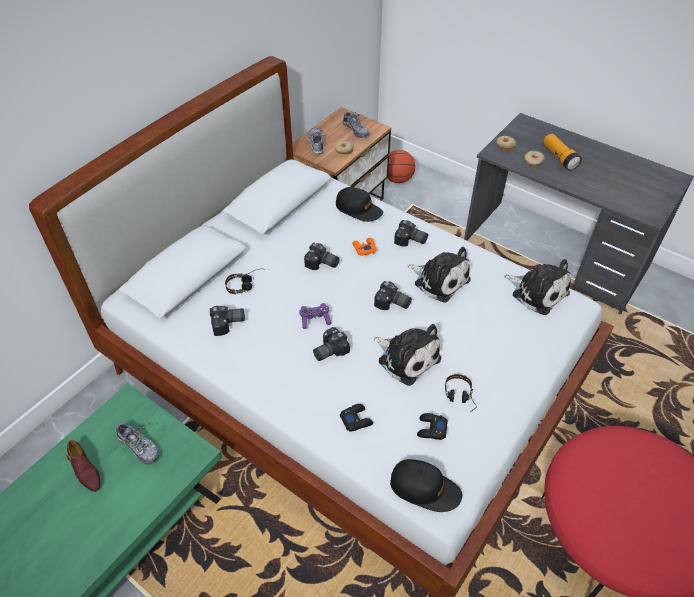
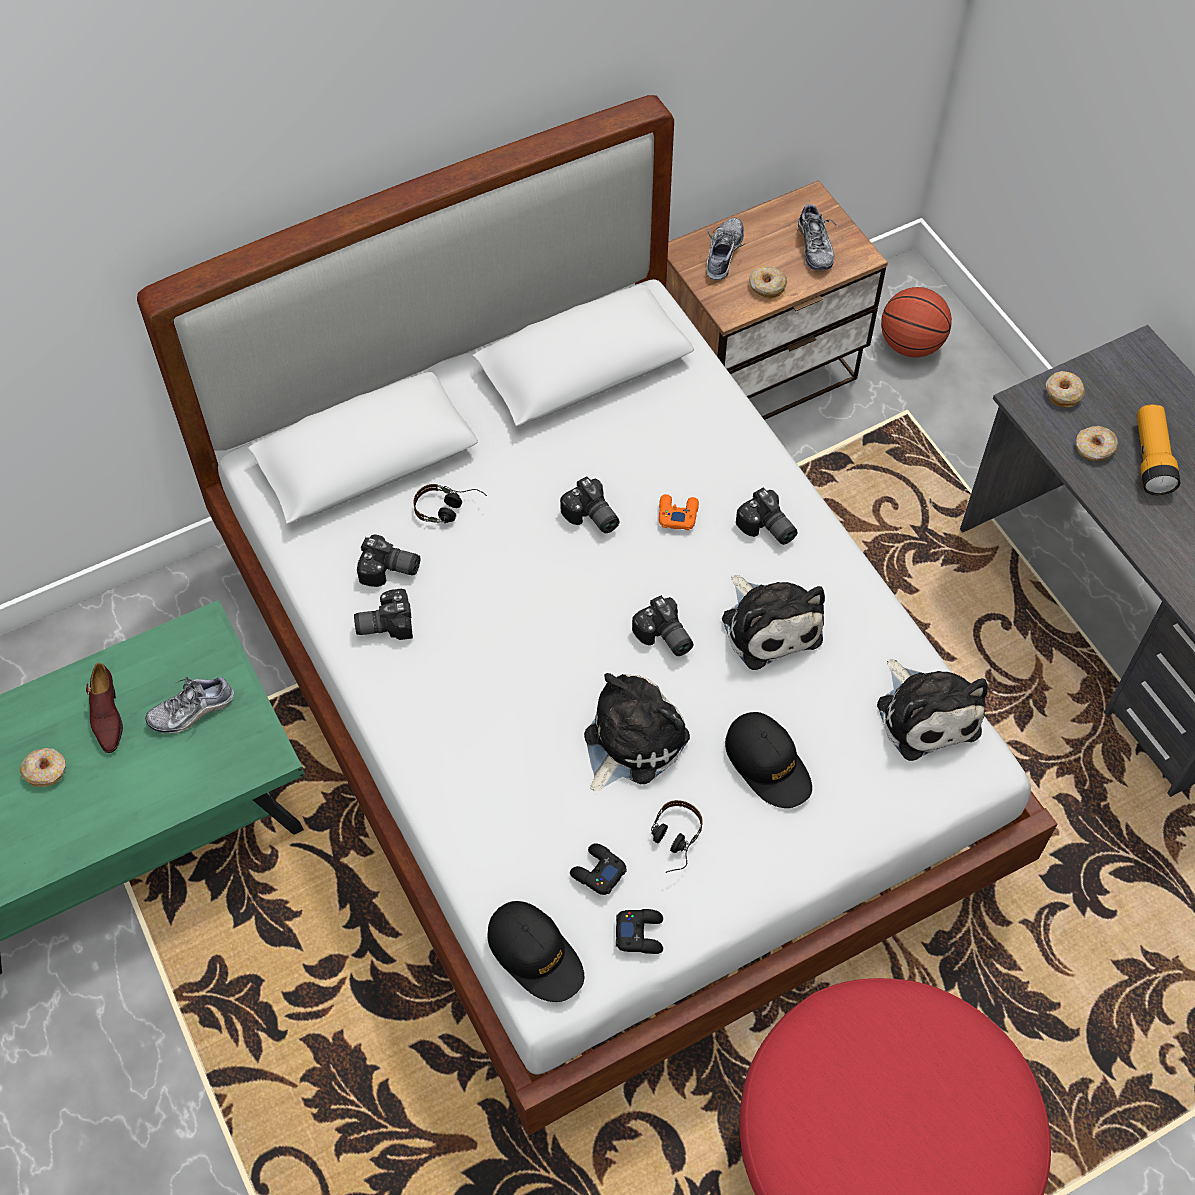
camera: 25 degrees right, 10 degrees up
(58, 518) = (46, 771): none -> donut
(139, 447) = (192, 710): shoe -> shoe turned 90 degrees clockwise
(315, 320) = (524, 617): purple game controller -> none
(328, 350) = (517, 678): camera -> camera (384, 622)
(356, 419) = (497, 809): black game controller -> black game controller (640, 933)
(359, 209) = (712, 431): black cap -> black cap (768, 764)
(406, 358) = (630, 741): plush toy -> plush toy turned 120 degrees counterclockwise

